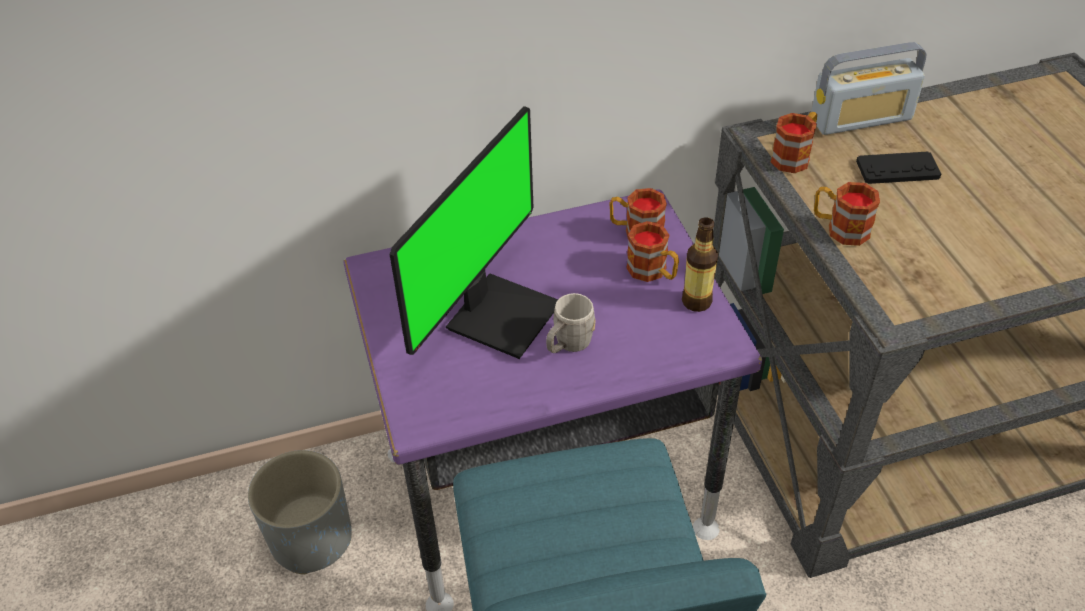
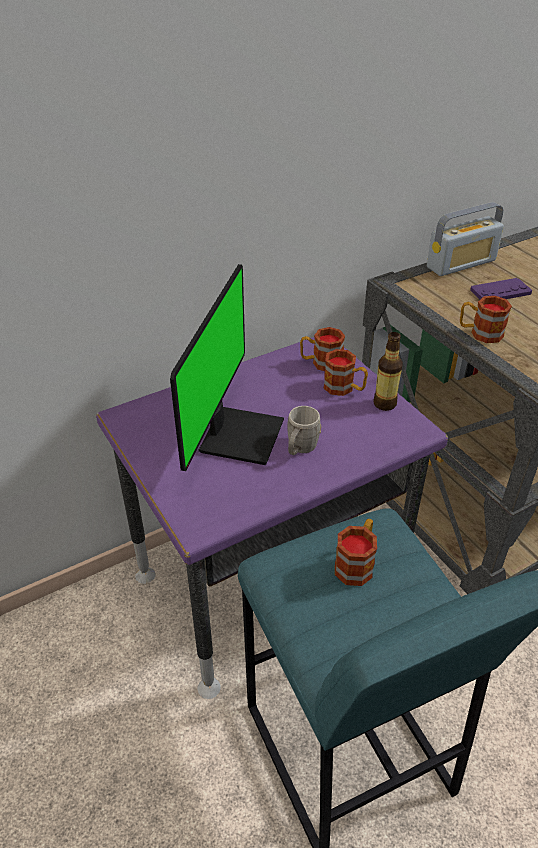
camera: 15 degrees left, 5 degrees down
(311, 538) = (89, 657): grey planter -> none
(794, 156) = (426, 292): mug -> mug (357, 563)
(897, 169) = (500, 292): black game controller -> purple game controller

